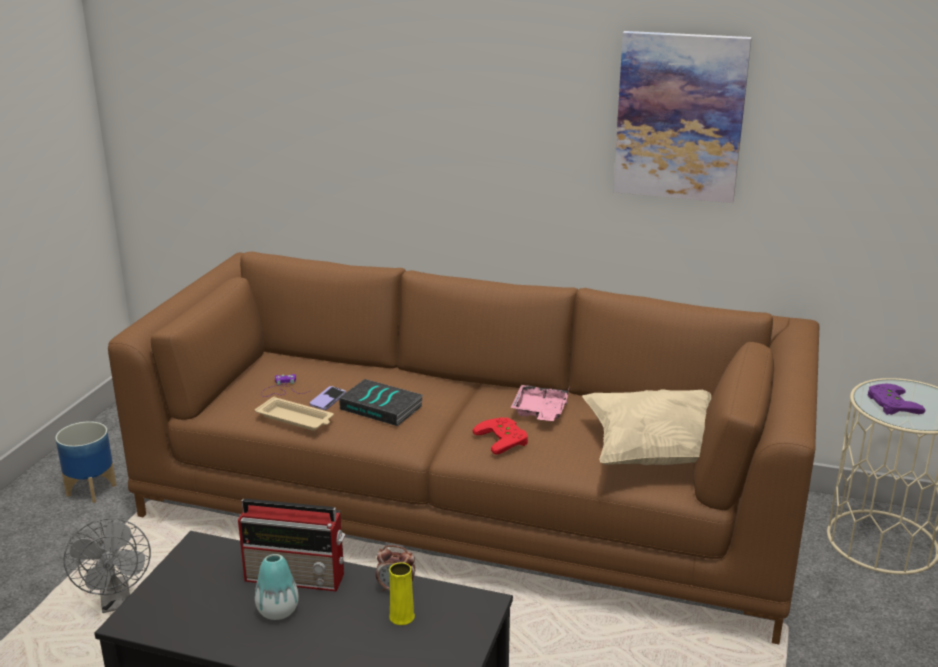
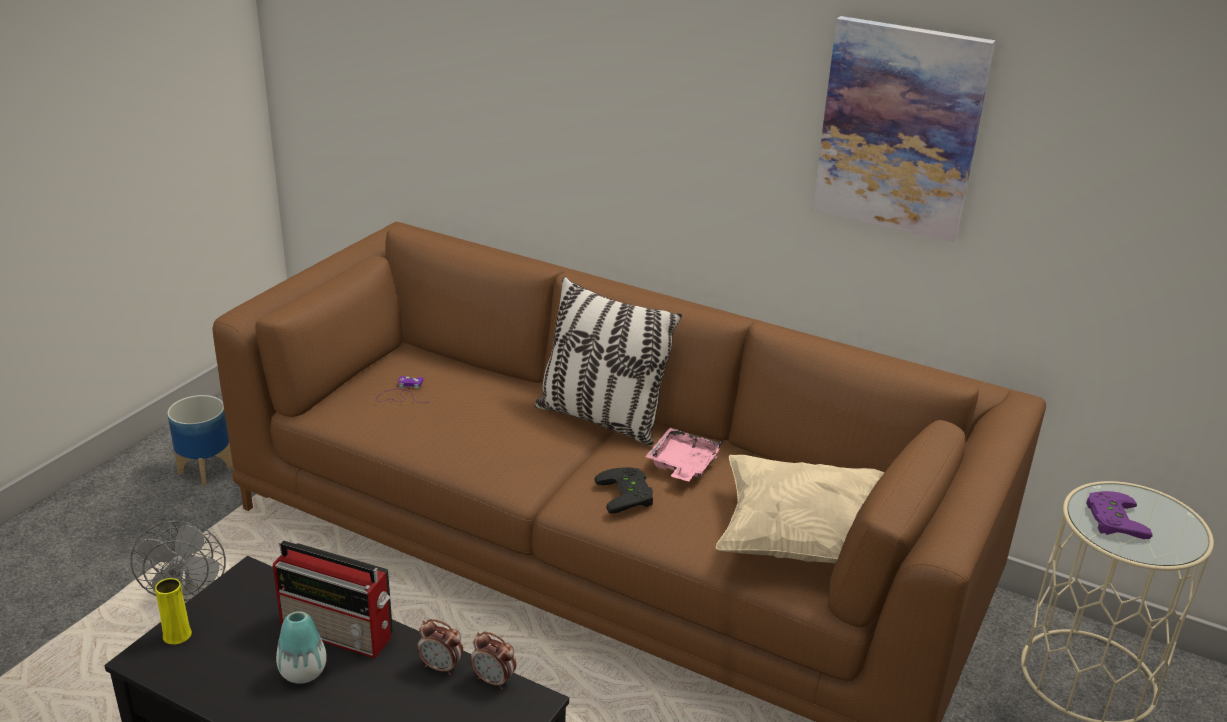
camera: 10 degrees right, 5 degrees up
(296, 419) = (404, 434): beige tray -> none
(328, 399) = (448, 414): phone -> none
(382, 407) = (505, 433): book -> none
(402, 617) = (434, 703): yellow vase -> yellow vase (177, 635)
(445, 592) = (494, 680): none -> alarm clock
(458, 388) = (601, 419): none -> pillow
(505, 439) = (629, 494): red game controller -> black game controller

